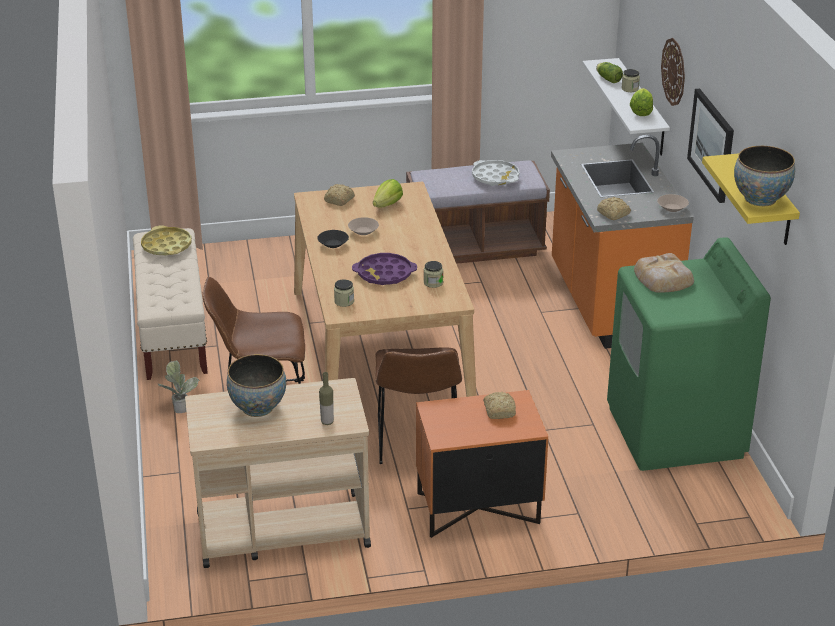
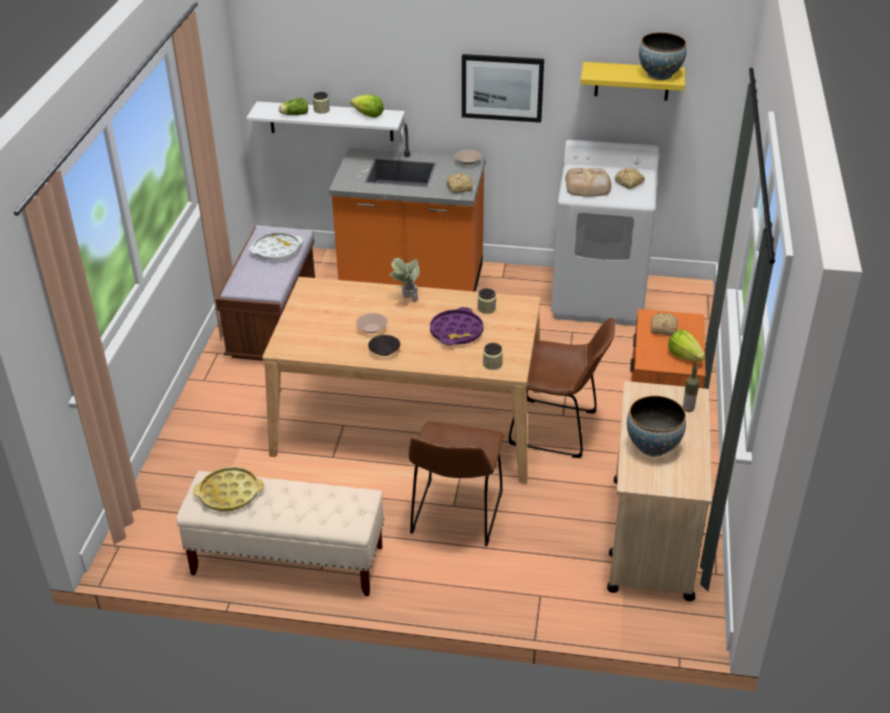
camera: 70 degrees left, 5 degrees up
(180, 406) = (429, 577): potted plant -> potted plant (406, 299)
(338, 200) = (300, 332): bread -> bread (629, 183)
(387, 205) = (330, 305): lettuce -> lettuce (684, 356)
(674, 71) = (399, 62): wall clock -> none
(675, 432) = (599, 297): green washing machine -> white washing machine

